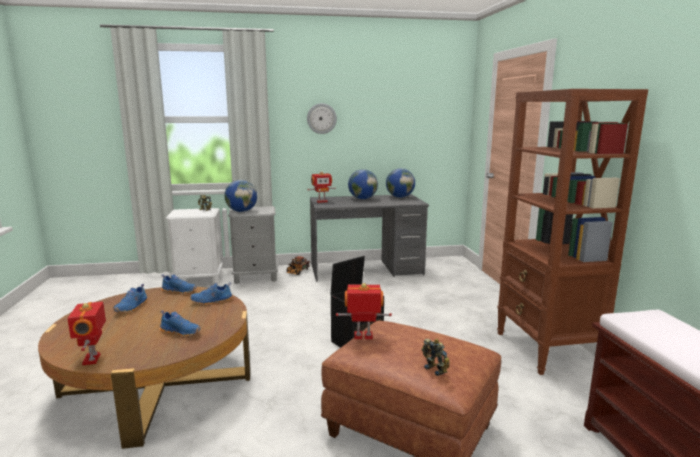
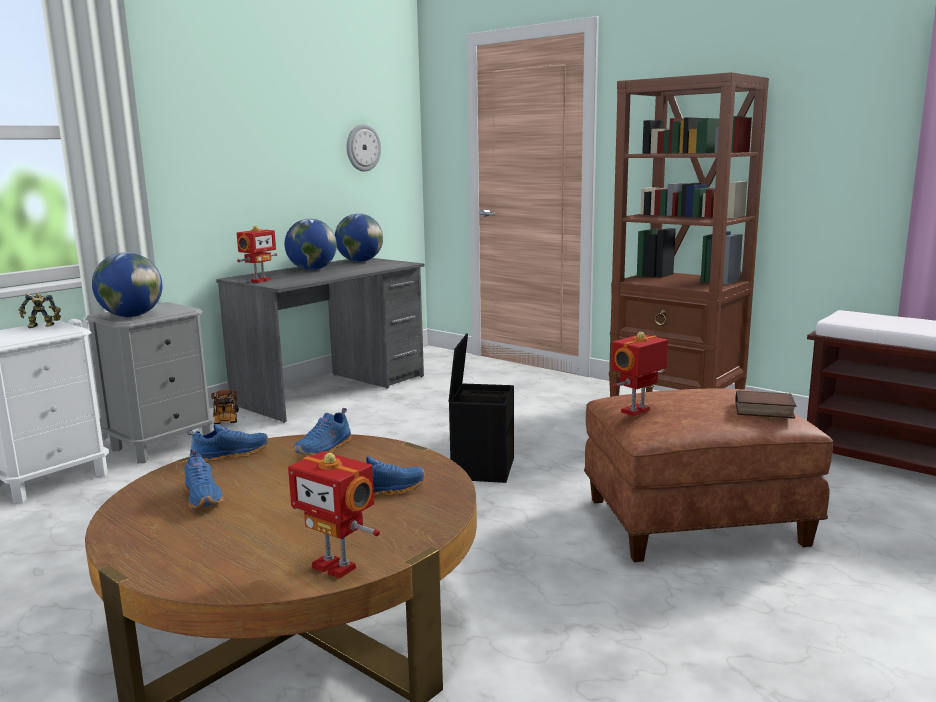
camera: 40 degrees left, 0 degrees up
(321, 118) = (221, 132): wall clock -> wall clock (363, 147)
(436, 369) = (763, 411): toy robot -> book

